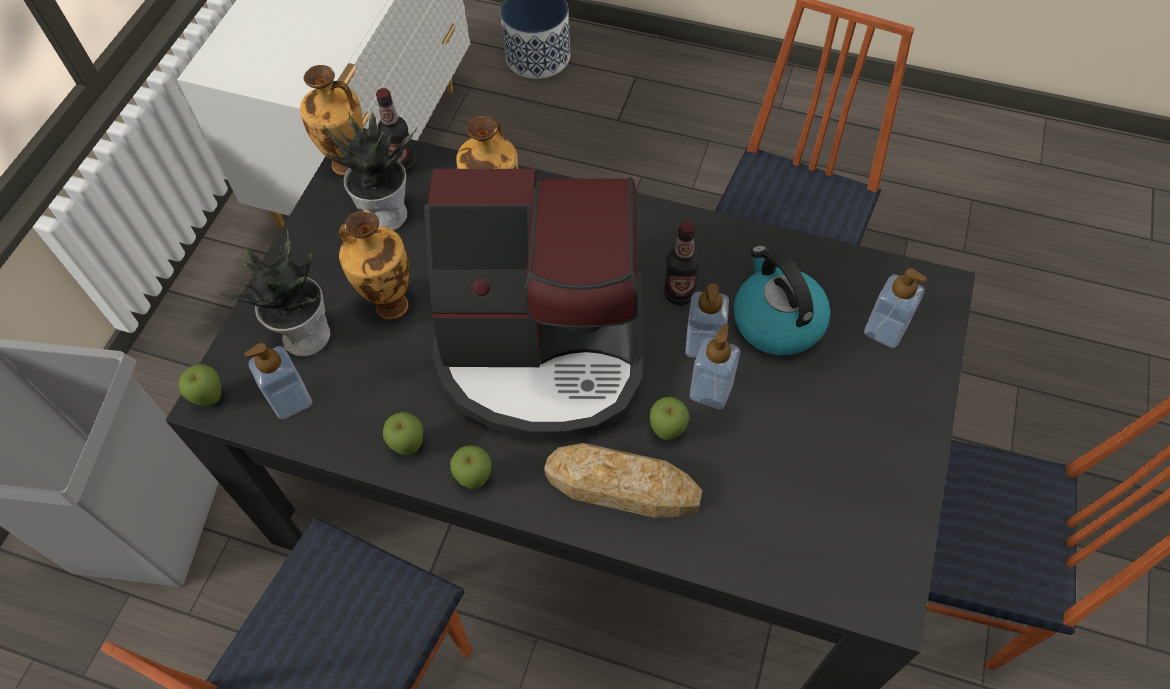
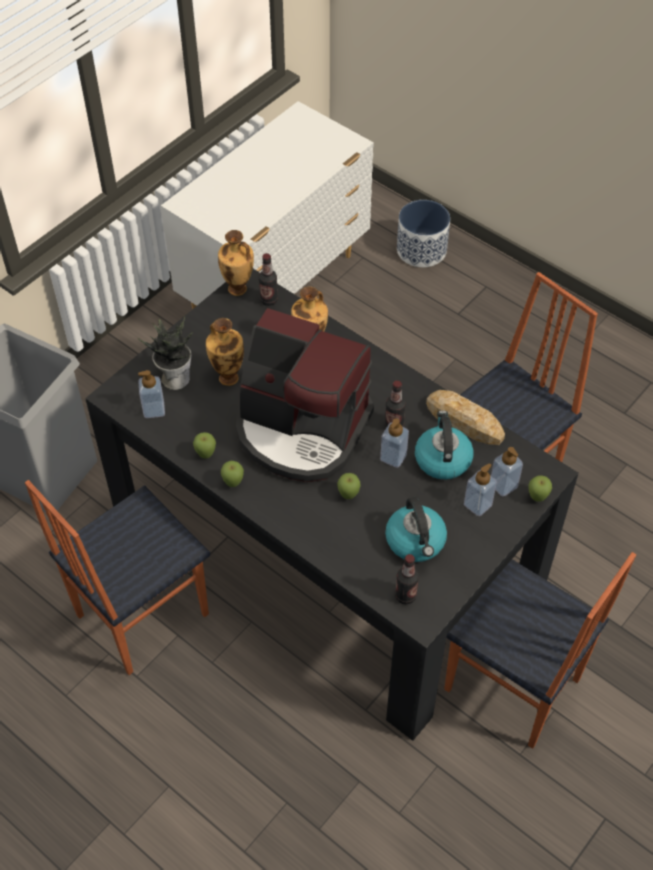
camera: 20 degrees right, 5 degrees down
(211, 399) = (112, 395): apple -> apple (537, 498)
(386, 213) = (247, 325): potted plant -> none
(622, 487) = (309, 514): bread -> bread (464, 421)
(711, 391) = (384, 483): soap dispenser -> soap dispenser (477, 505)
(807, 470) = (416, 541): none -> kettle
(840, 571) = (405, 596): none -> bottle

